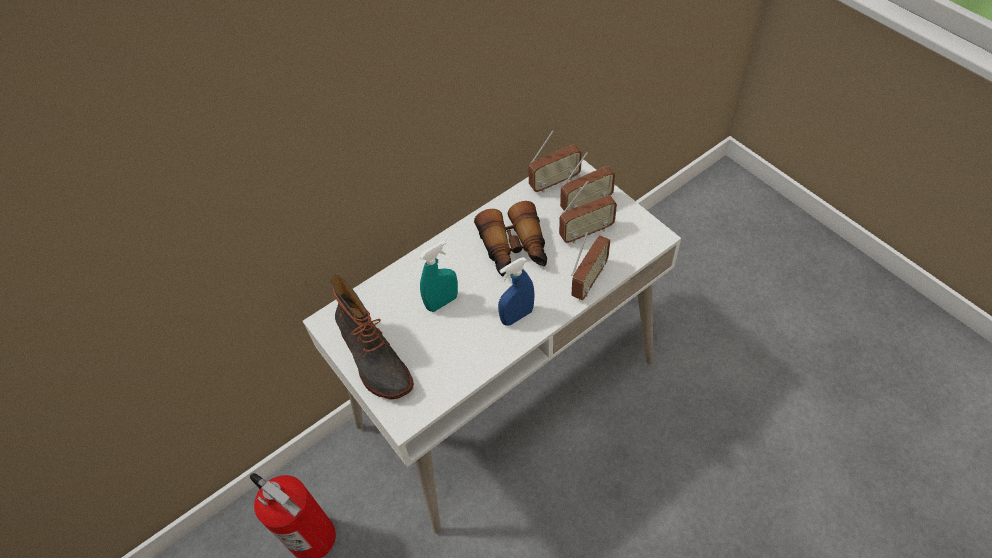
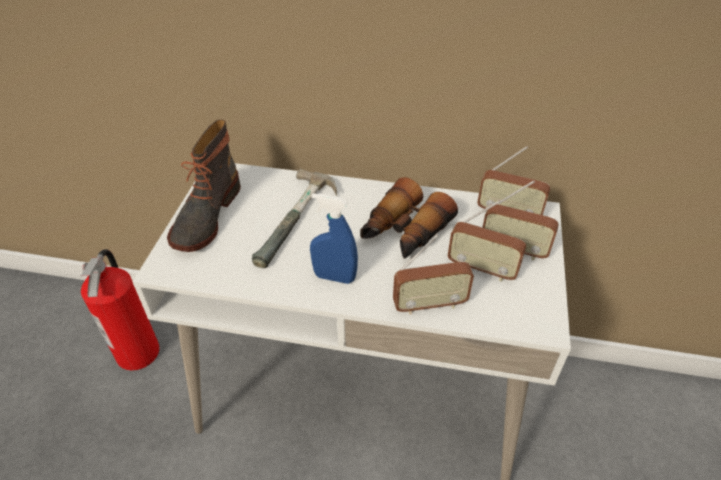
camera: 45 degrees right, 10 degrees down
(442, 302) = (300, 221): turquoise spray bottle -> hammer

